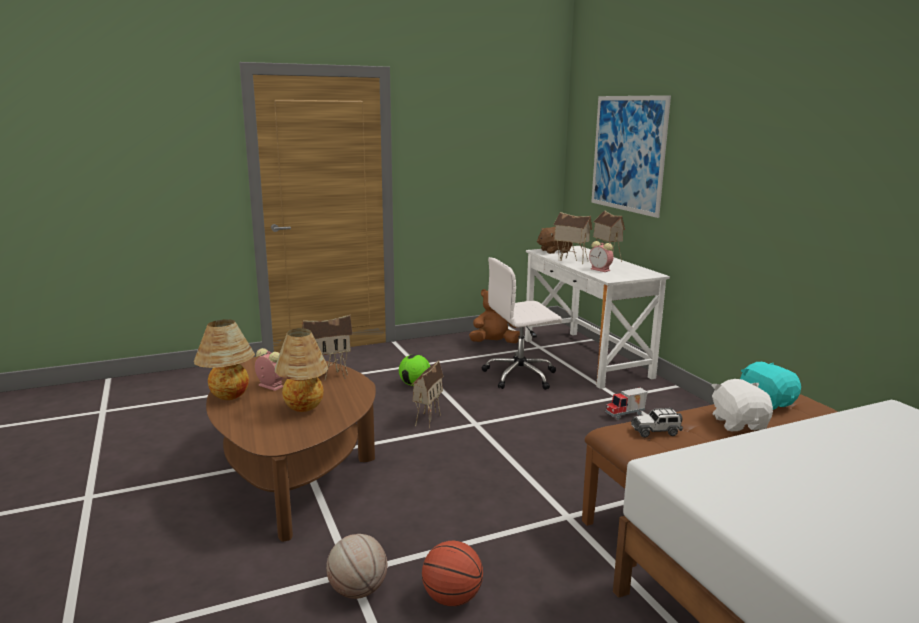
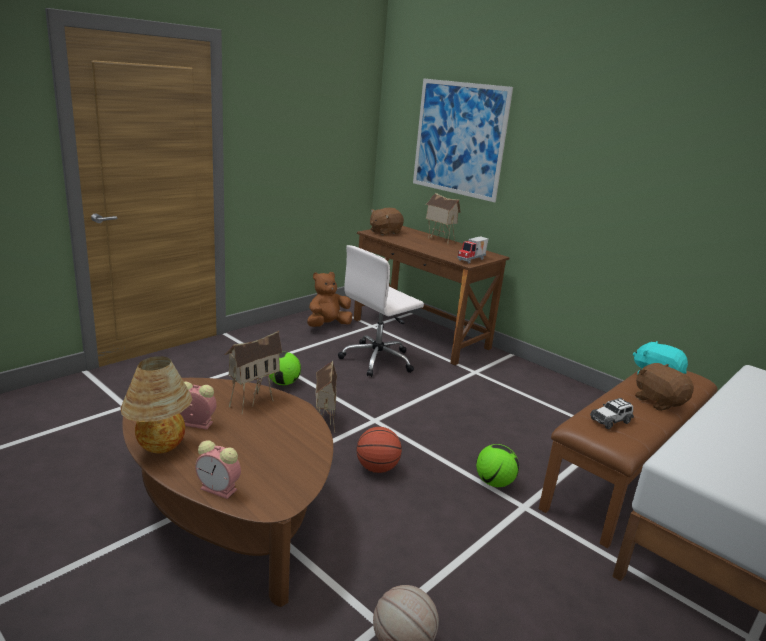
camera: 25 degrees left, 5 degrees up
(304, 410) = (265, 451): table lamp -> none
(452, 598) = (494, 625): basketball -> basketball (377, 468)
(553, 491) = (494, 482): none -> football
(570, 261) = (411, 243): toy house -> none
(586, 358) = (420, 334): white desk -> brown desk
(601, 270) = (448, 253): alarm clock -> alarm clock (220, 489)
(626, 415) = (494, 390): toy truck -> toy truck (472, 260)
(739, 423) = (658, 401): white plush toy -> brown plush toy

